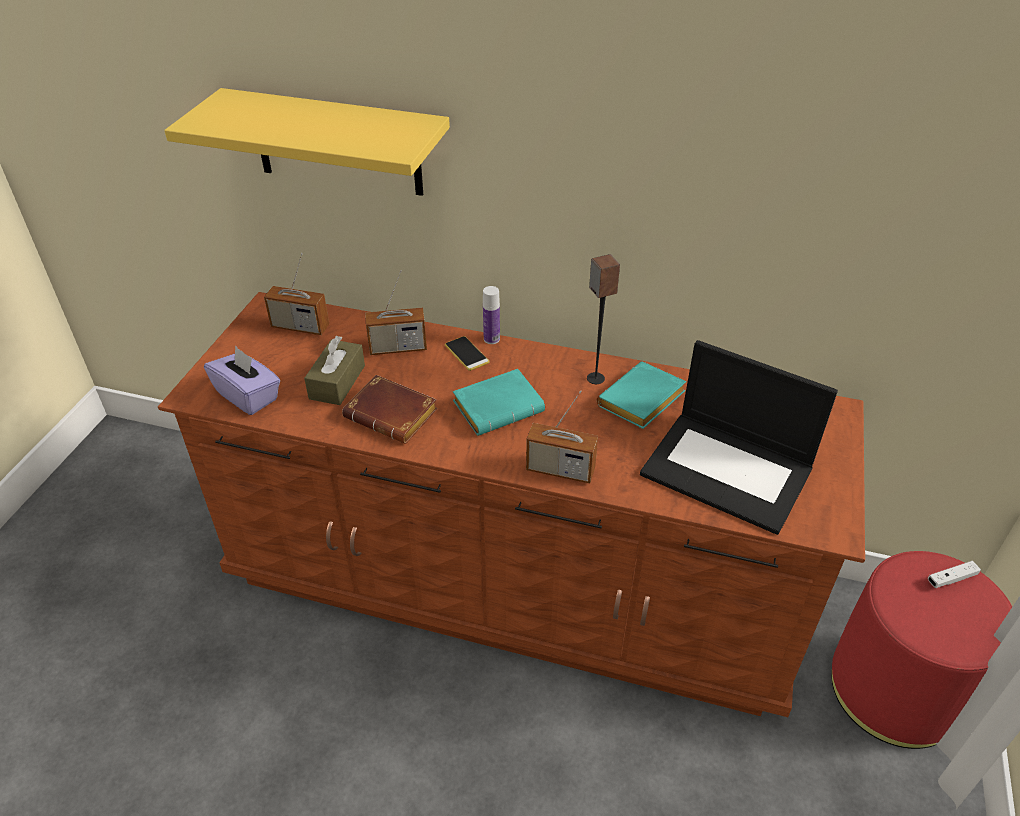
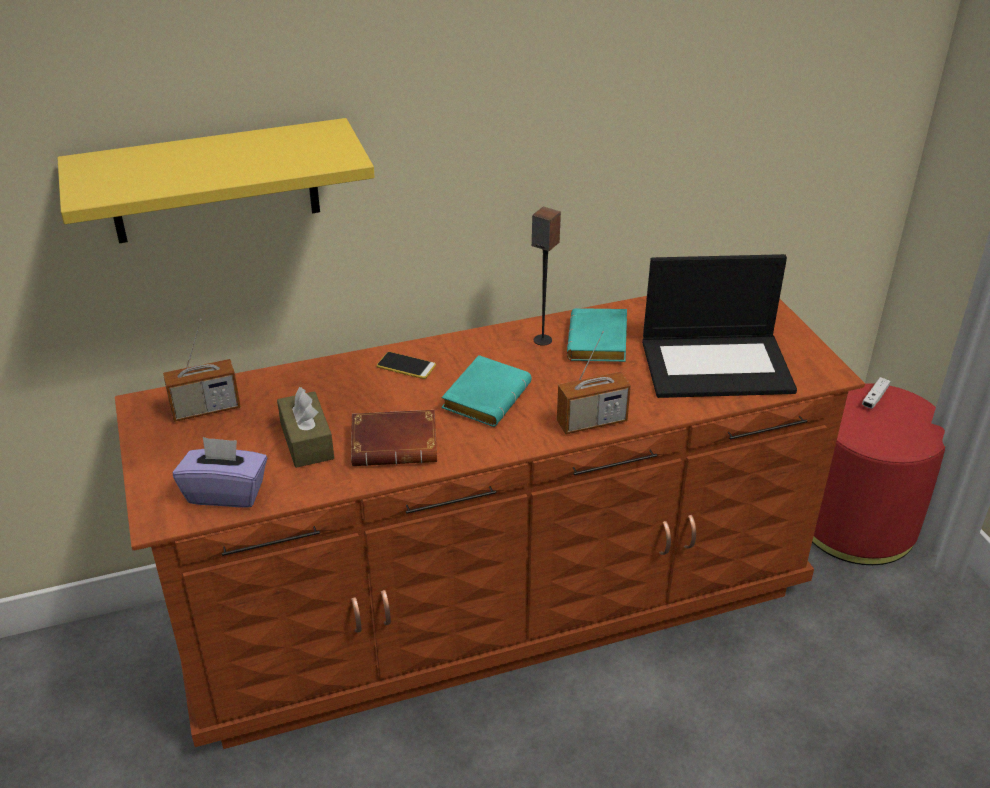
camera: 35 degrees left, 5 degrees down
(398, 348) = (333, 387): radio -> none
(491, 339) = (415, 345): bottle -> none

